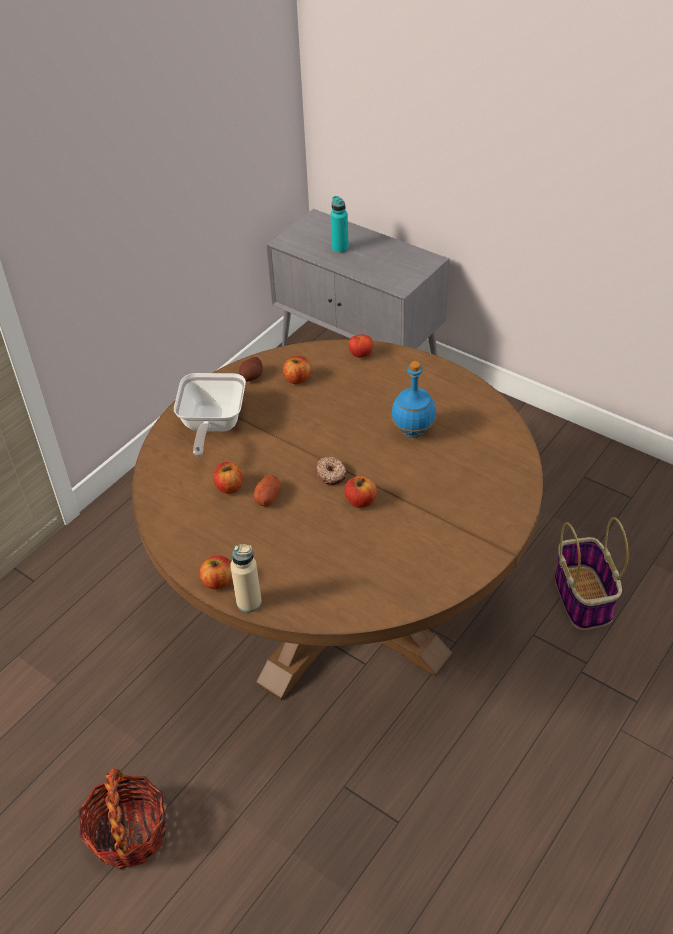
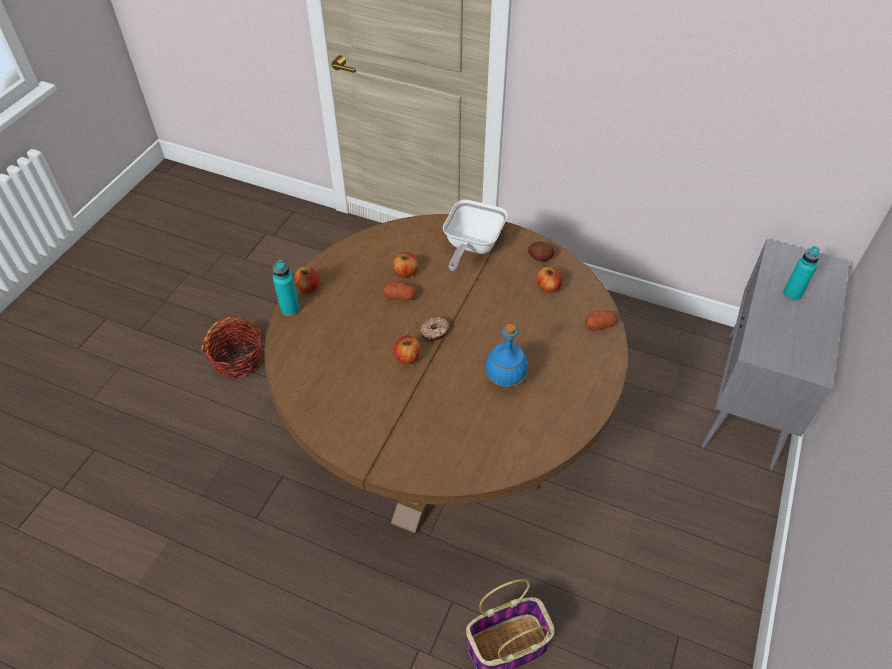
camera: 75 degrees right, 5 degrees up
(211, 426) = (471, 247): frying pan -> frying pan turned 60 degrees counterclockwise
(249, 602) = (290, 309): beige bottle -> turquoise bottle
(361, 355) = (599, 325): tomato -> potato

